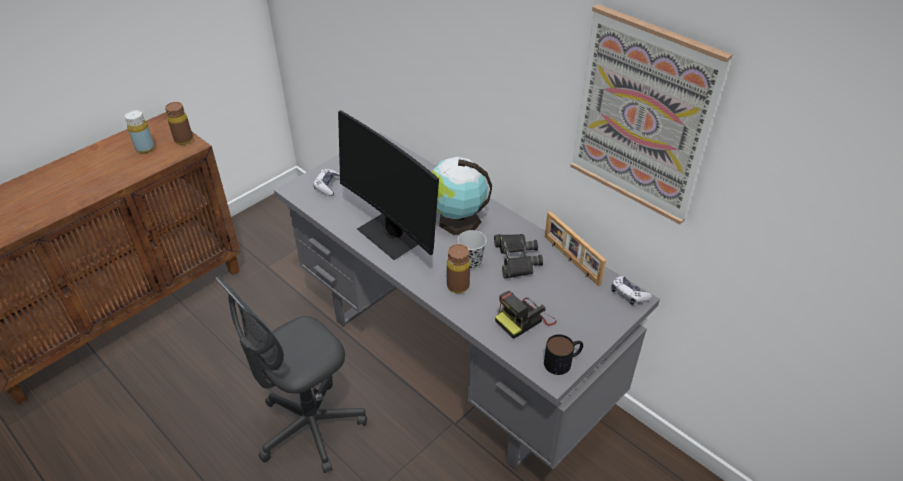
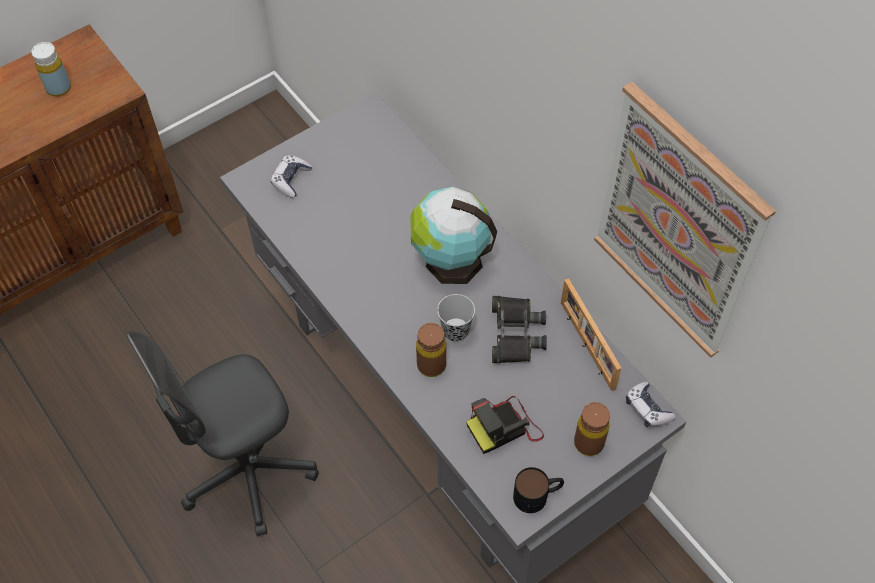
camera: 10 degrees right, 15 degrees up
(184, 140) = (109, 79): brown bottle -> brown bottle (588, 443)
(393, 234) = (364, 272): monitor -> none

